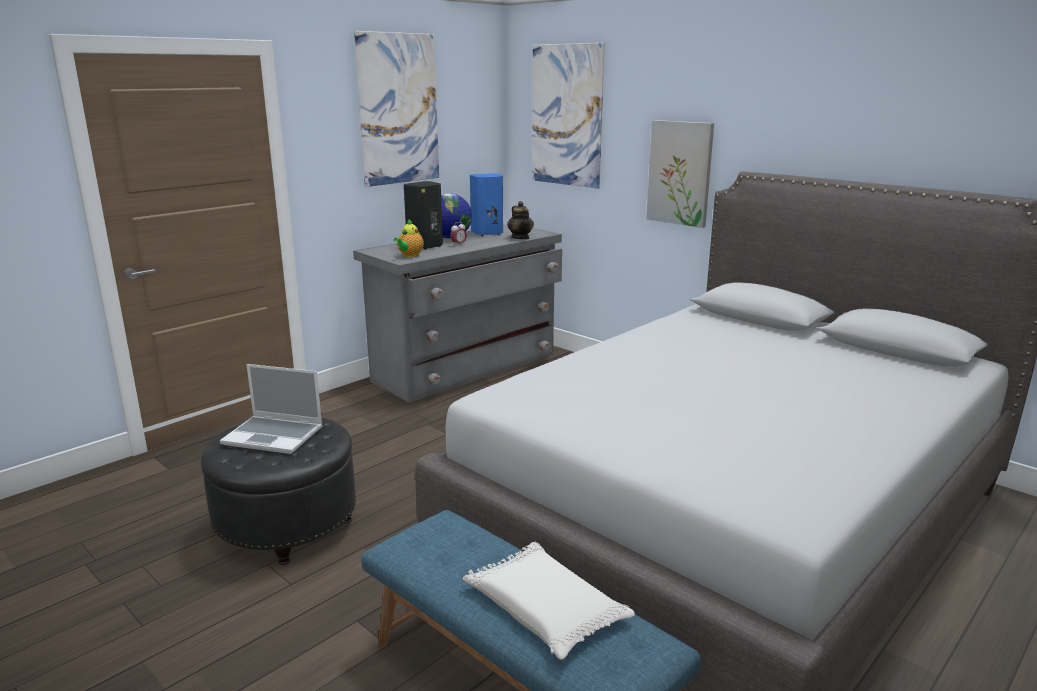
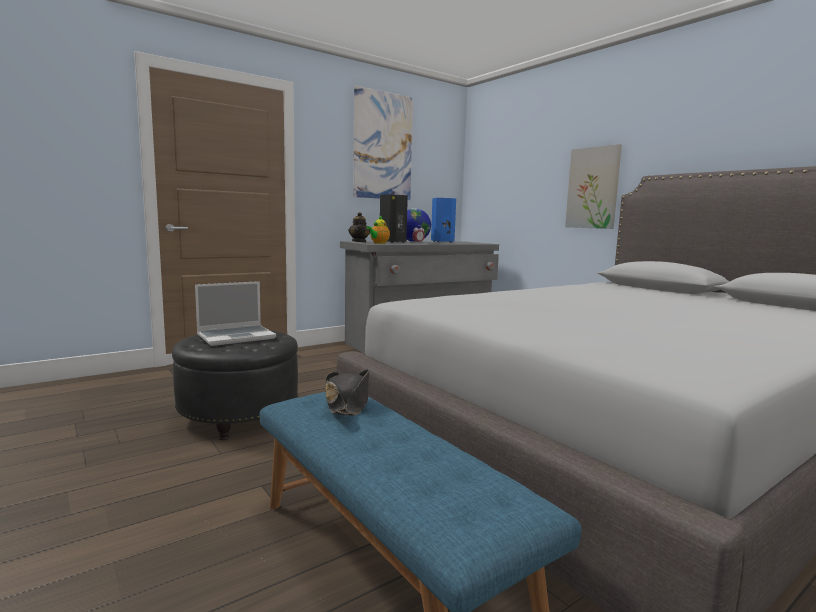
camera: 10 degrees right, 10 degrees down
(275, 436) = (237, 336): laptop -> laptop turned 60 degrees counterclockwise
(456, 538) = (347, 403): none -> black hat
(520, 238) = (466, 243): teapot -> teapot (359, 242)
(545, 606) = (412, 457): white pillow -> none
(566, 116) = (507, 157): picture -> none

